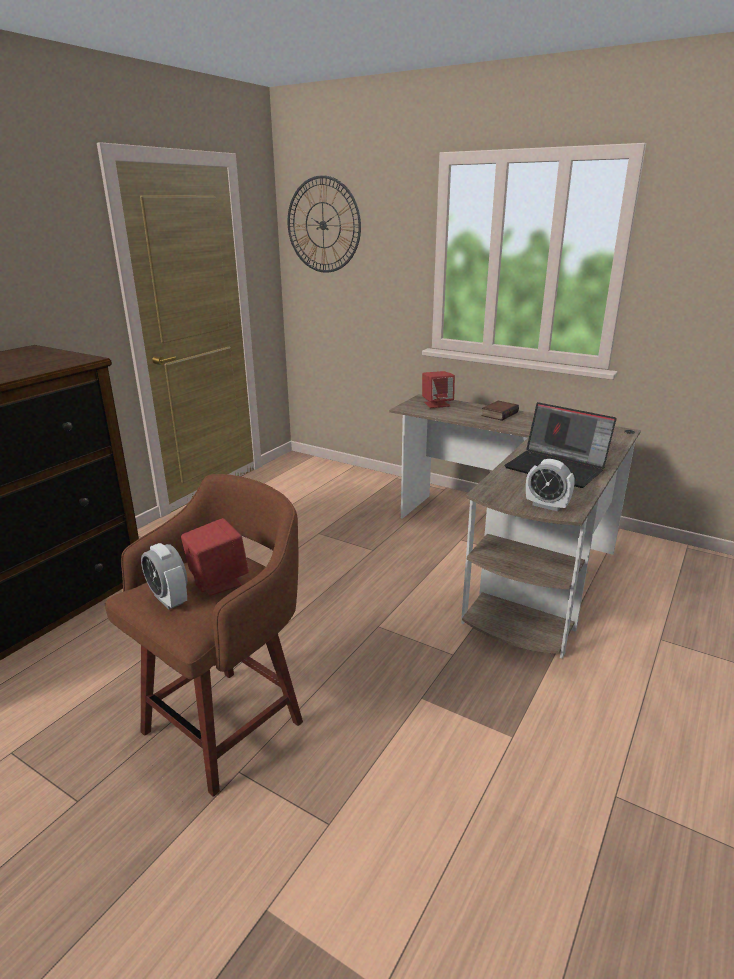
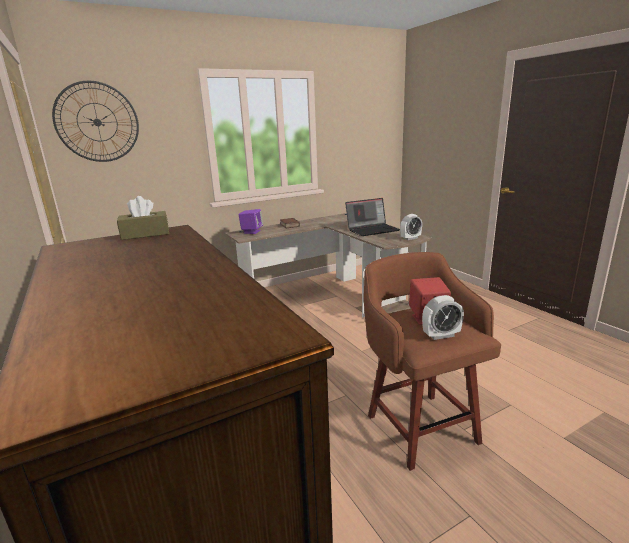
camera: 60 degrees left, 5 degrees down
(66, 356) = (145, 234): none -> brown tissue box
(437, 404) = (252, 232): red speaker -> purple speaker

